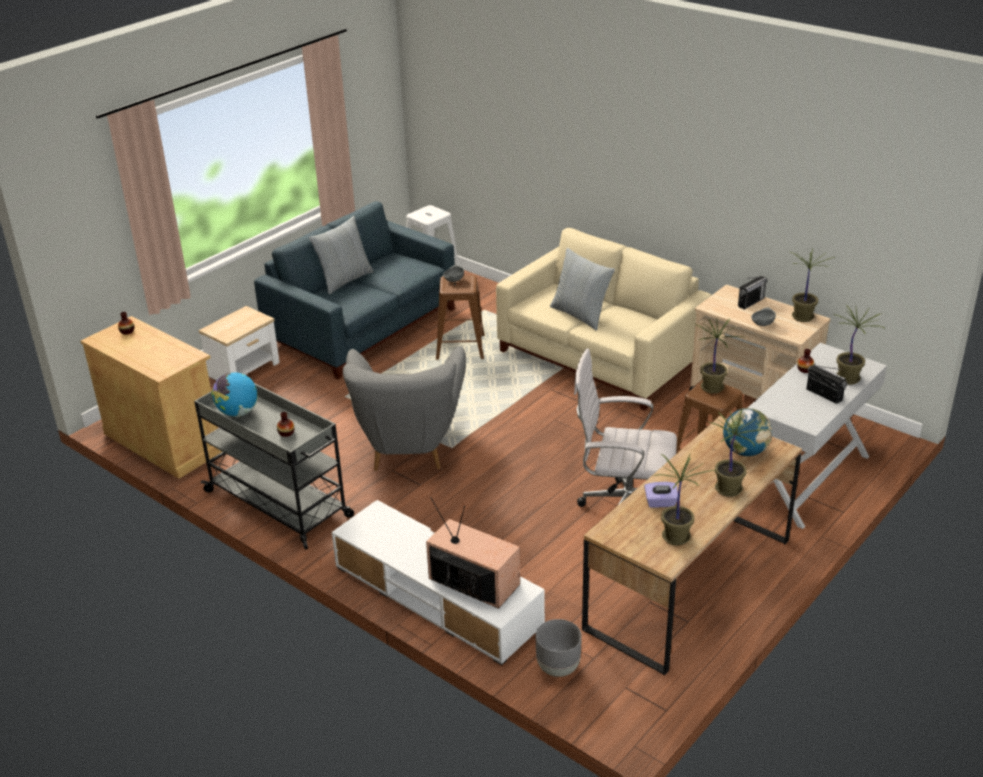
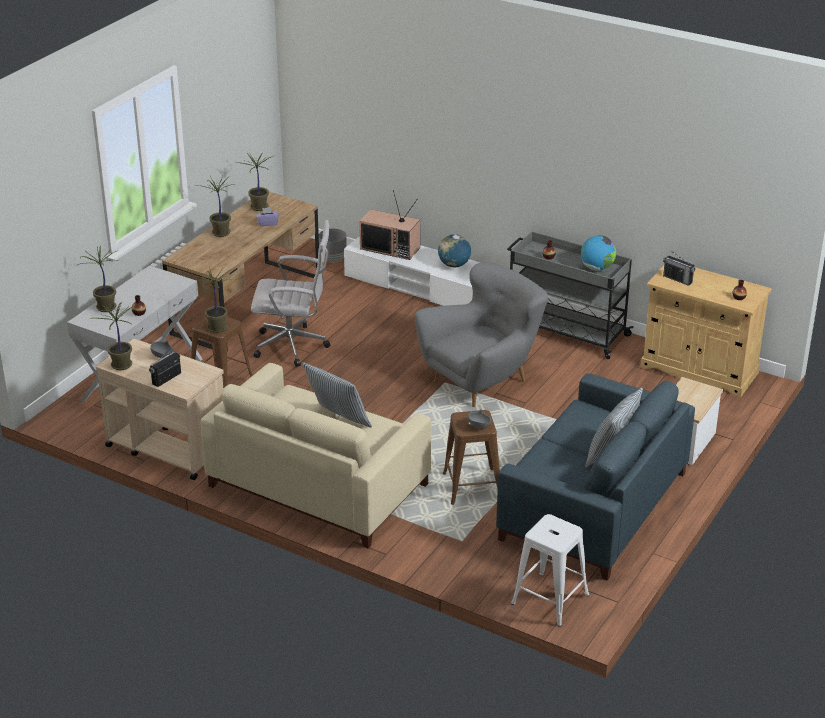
camera: 170 degrees right, 0 degrees up
(408, 447) = (482, 380): grey armchair -> grey armchair turned 60 degrees clockwise
(745, 451) = (204, 255): globe -> globe (454, 265)
(824, 395) = (131, 294): radio -> radio (677, 279)

